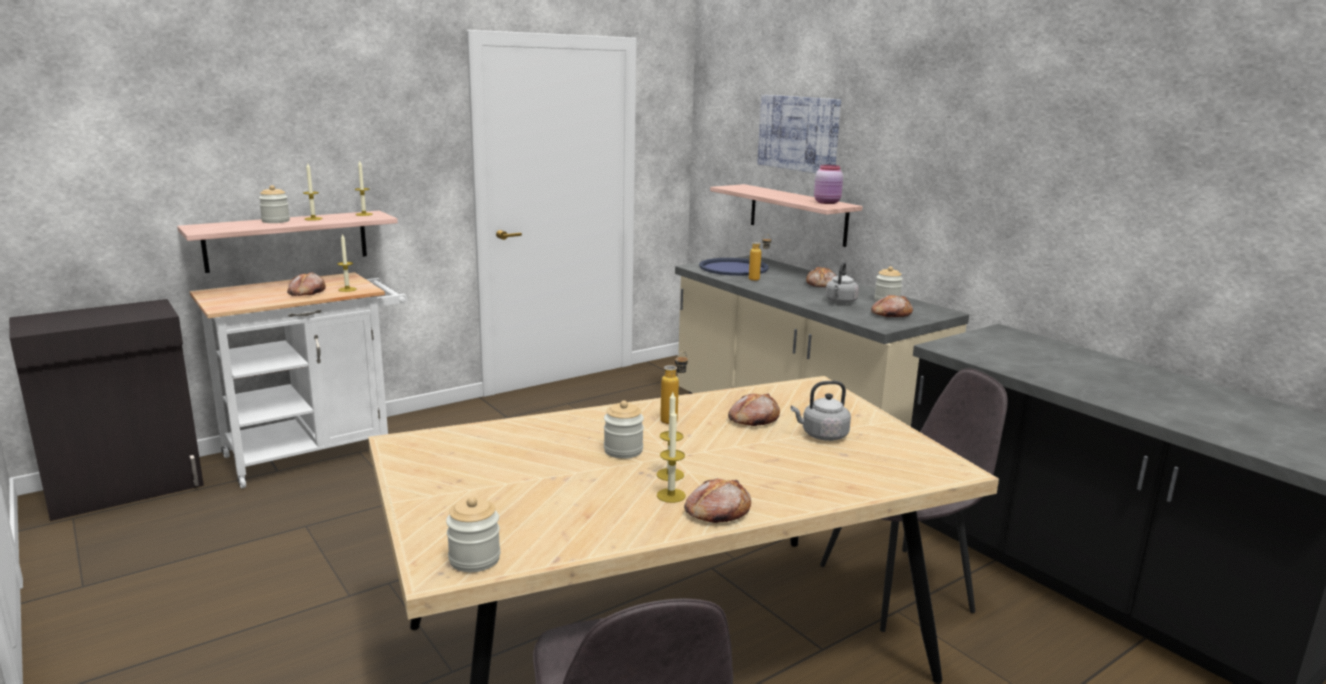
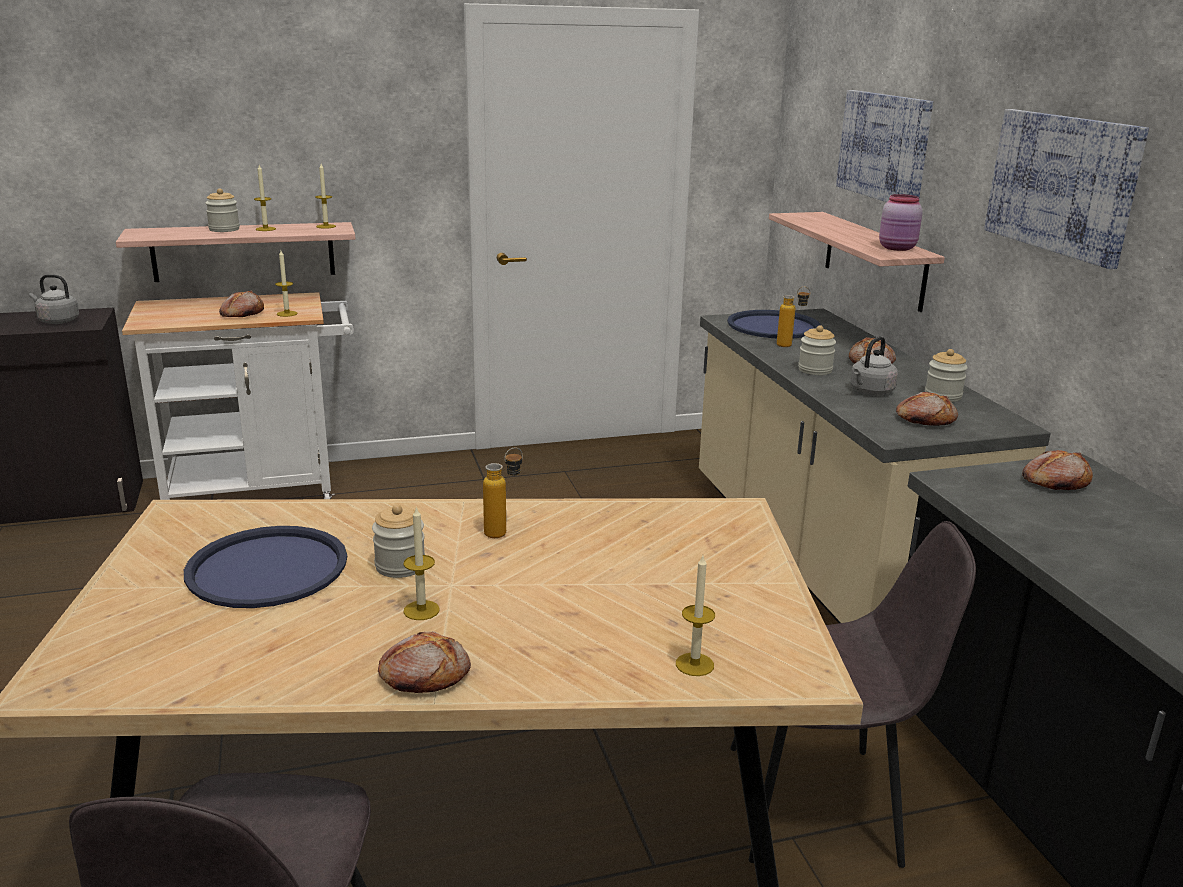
camera: 20 degrees right, 5 degrees up
(474, 559) = (97, 680): jar -> jar (815, 370)
(523, 467) = (267, 568): none -> blue tray
(671, 495) = (393, 640): candle -> candle (694, 664)
(753, 419) = (603, 549): bread -> bread (1054, 482)
(822, 435) = (671, 588): grey kettle -> grey kettle (57, 321)
(956, 148) = (1062, 184): none -> picture

